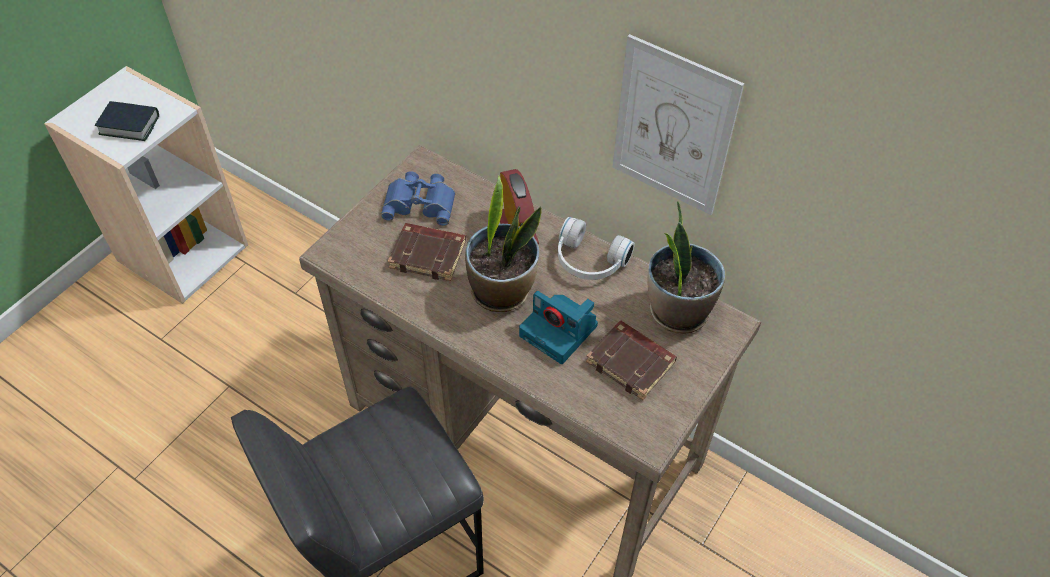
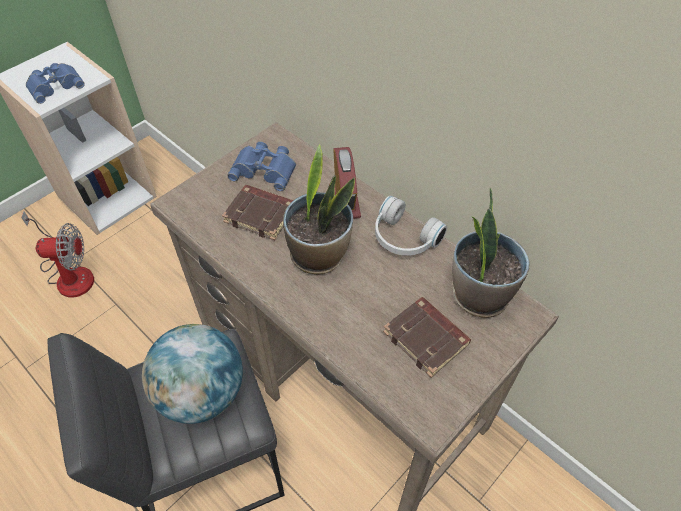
camera: 10 degrees right, 0 degrees up
(129, 125) = (55, 85): book -> blue binoculars
(159, 357) = (69, 274): none -> fan
(394, 458) = (201, 393): none -> globe
(560, 331) = (364, 299): camera -> none
(673, 128) = (494, 113): picture -> none

